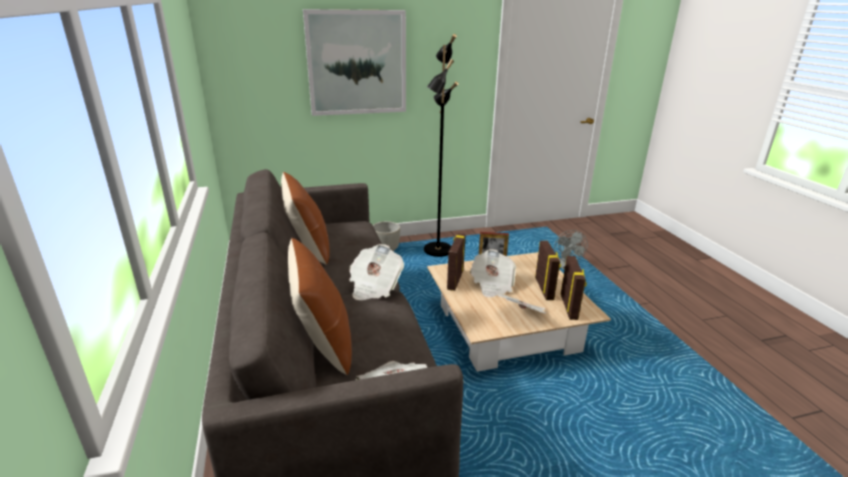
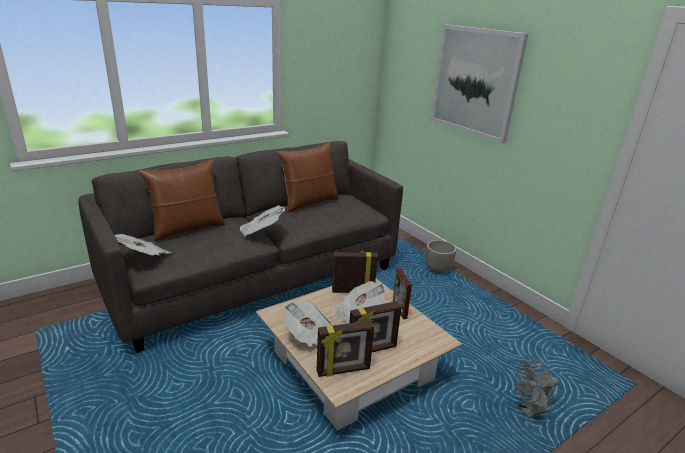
camera: 70 degrees right, 0 degrees up
(437, 250) = (468, 299): black floor lamp -> none

